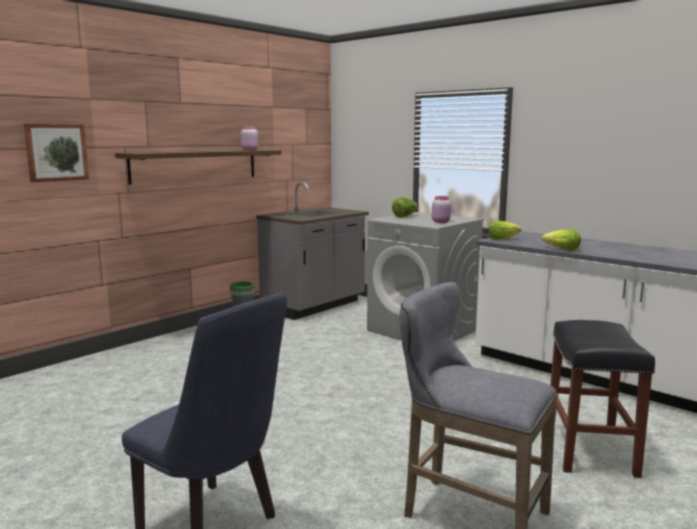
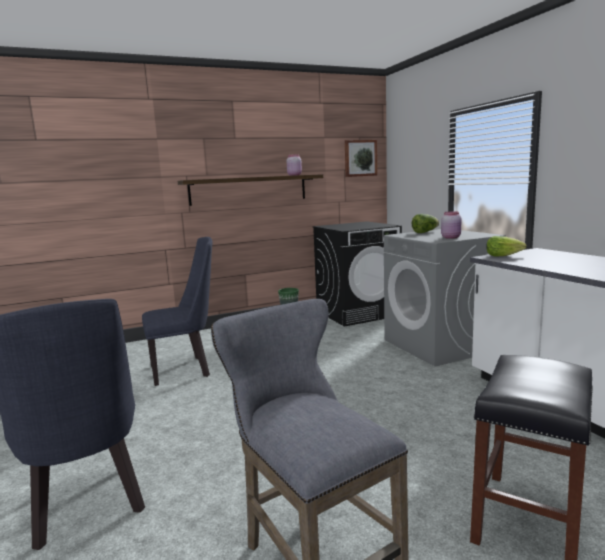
camera: 25 degrees right, 0 degrees up
(56, 152) = (129, 181): picture -> picture (360, 158)
(171, 385) = (186, 369): none -> blue chair
(314, 306) = (358, 313): grey counter -> black washing machine
(561, 249) = (557, 269): lettuce -> none

